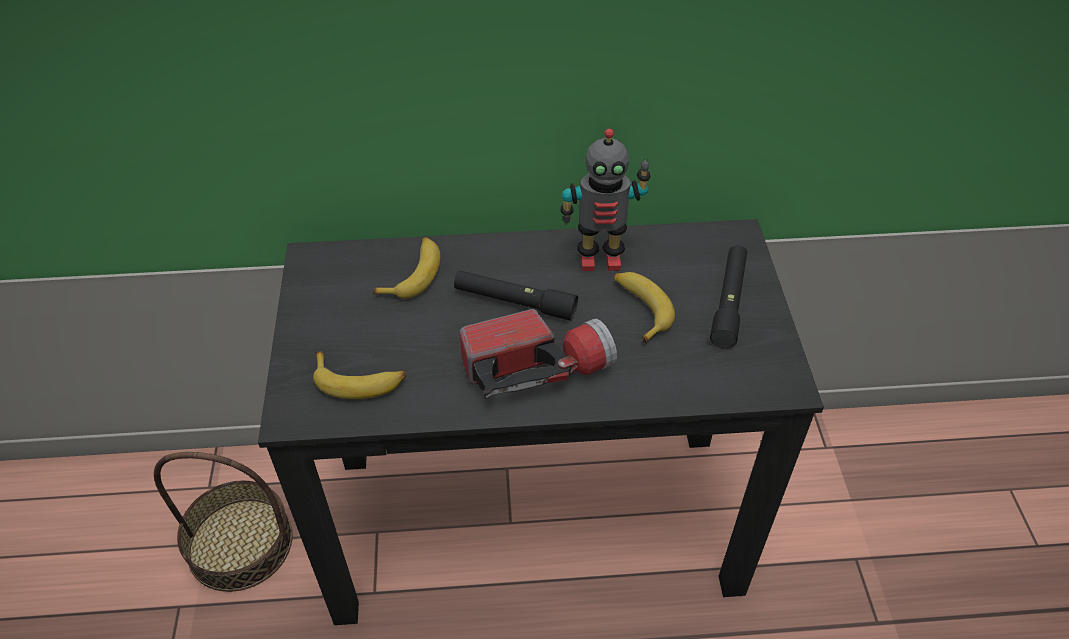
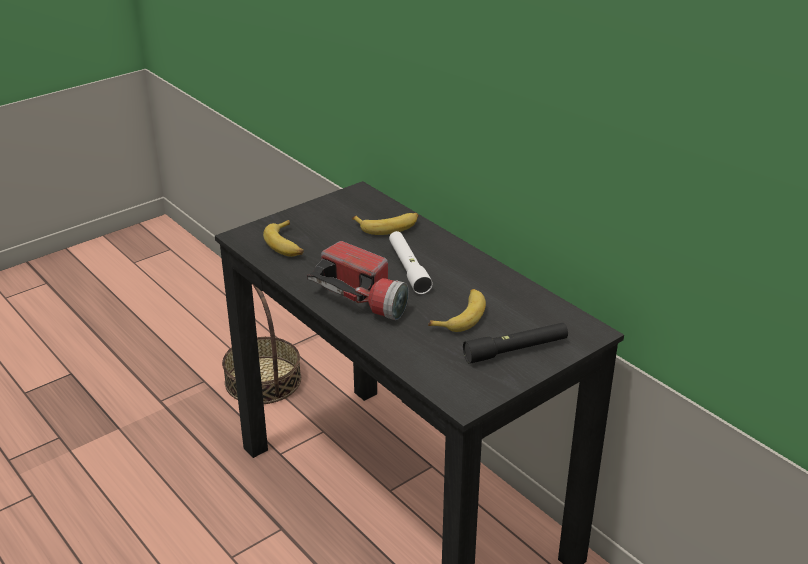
camera: 55 degrees right, 15 degrees down
(514, 302) = (408, 268): black flashlight -> white flashlight
(600, 259) = (488, 284): toy robot -> none

